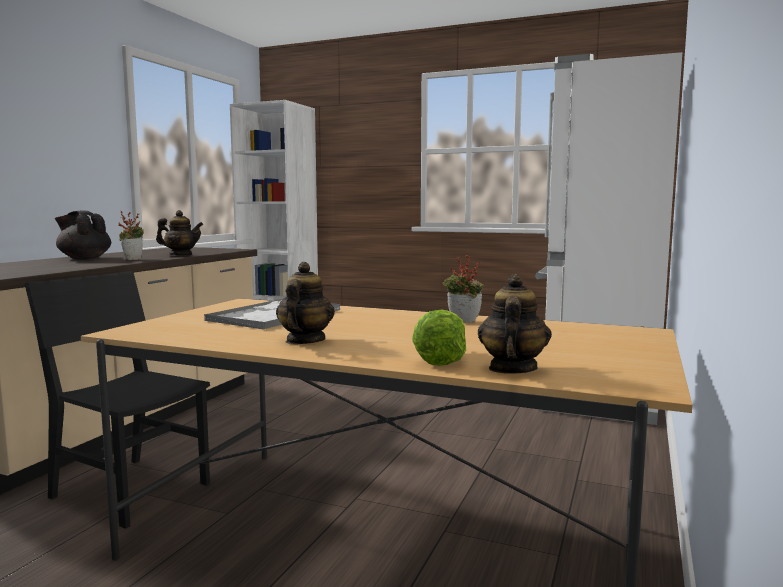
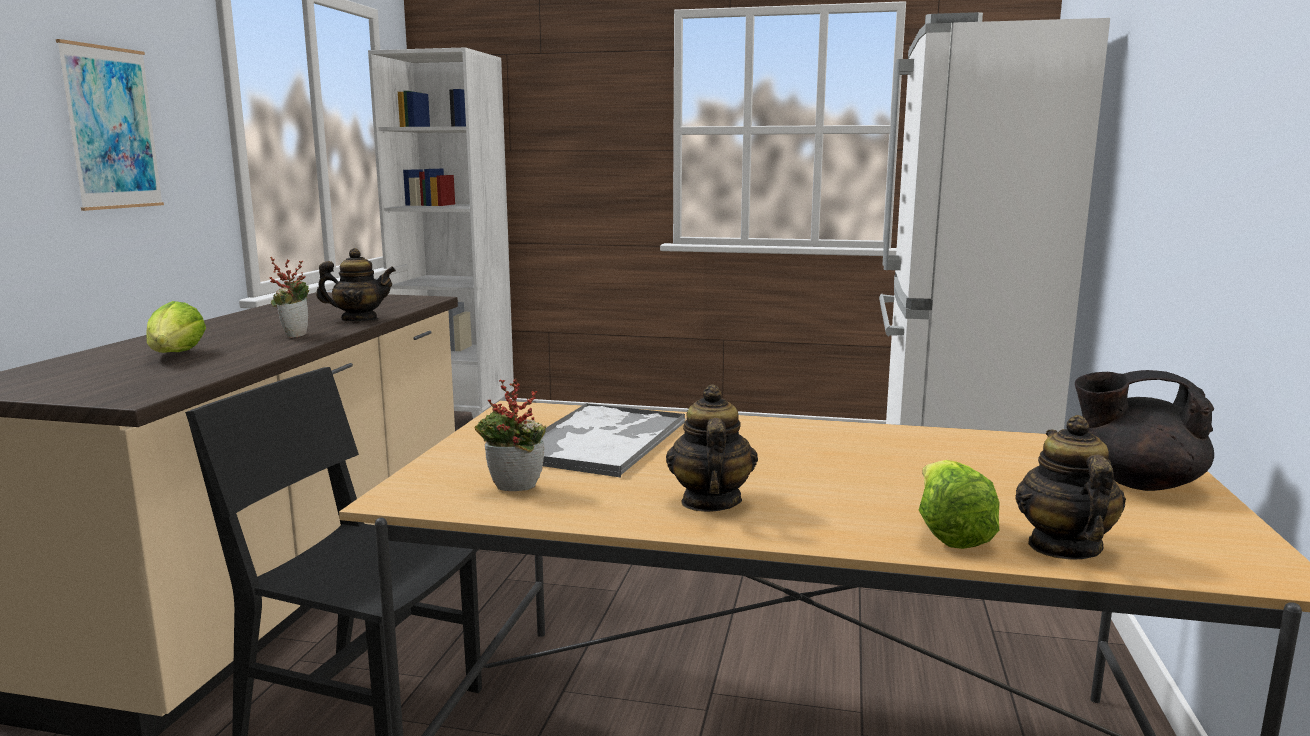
camera: 10 degrees left, 5 degrees up
(47, 138) = (112, 128): none -> picture
(53, 264) = (176, 355): none -> lettuce
(84, 258) = (207, 335): black teapot -> black teapot (1136, 482)
(462, 322) = (888, 442): potted plant -> potted plant (513, 490)

